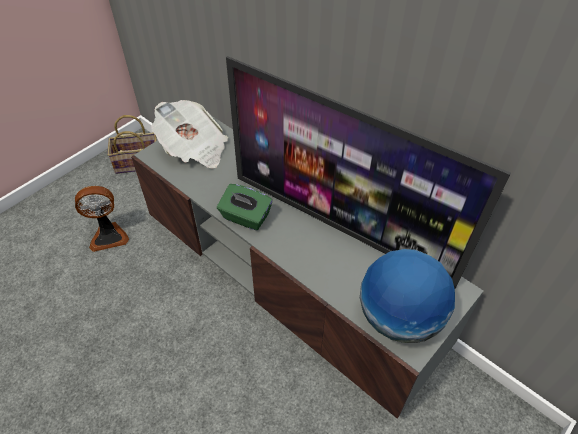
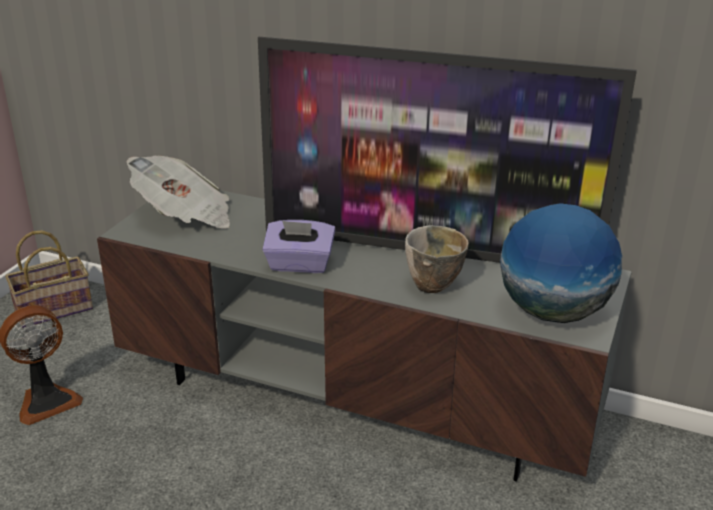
camera: 20 degrees left, 20 degrees down
(245, 217) = (299, 265): green tissue box -> purple tissue box
(324, 267) = (432, 288): none -> bowl

